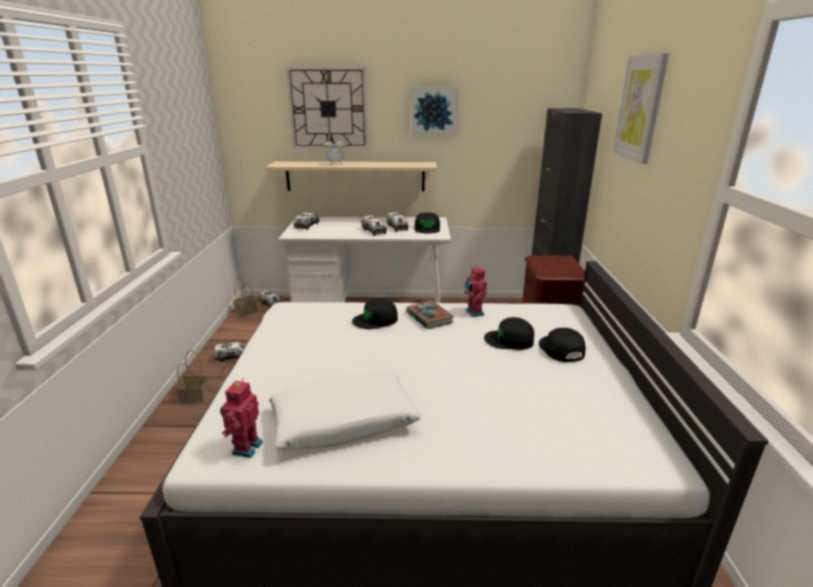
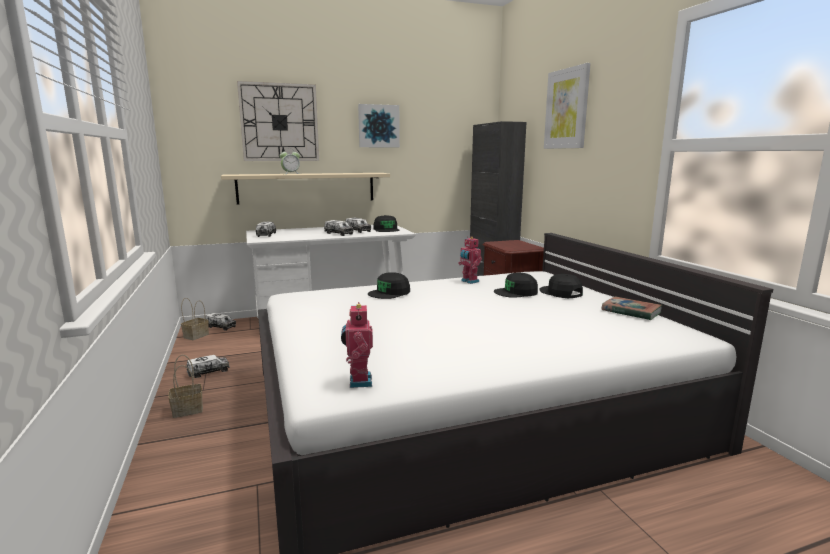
camera: 20 degrees left, 10 degrees down
(343, 422) = (433, 353): white pillow -> none
(429, 317) = (435, 287): book -> book (631, 312)

